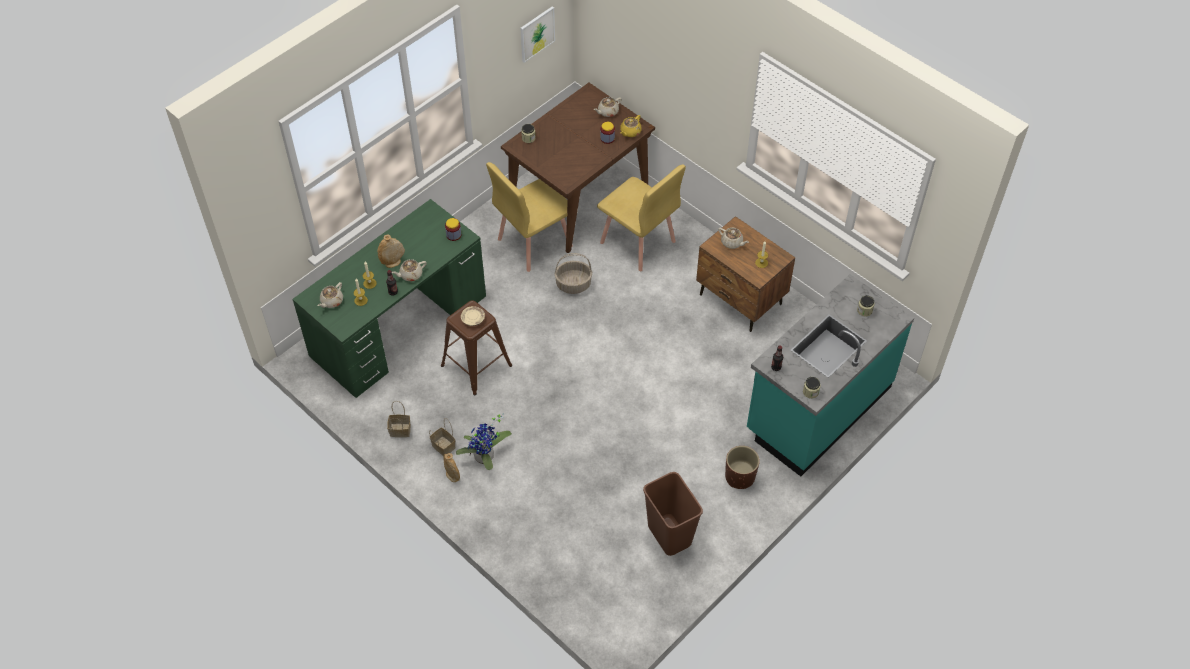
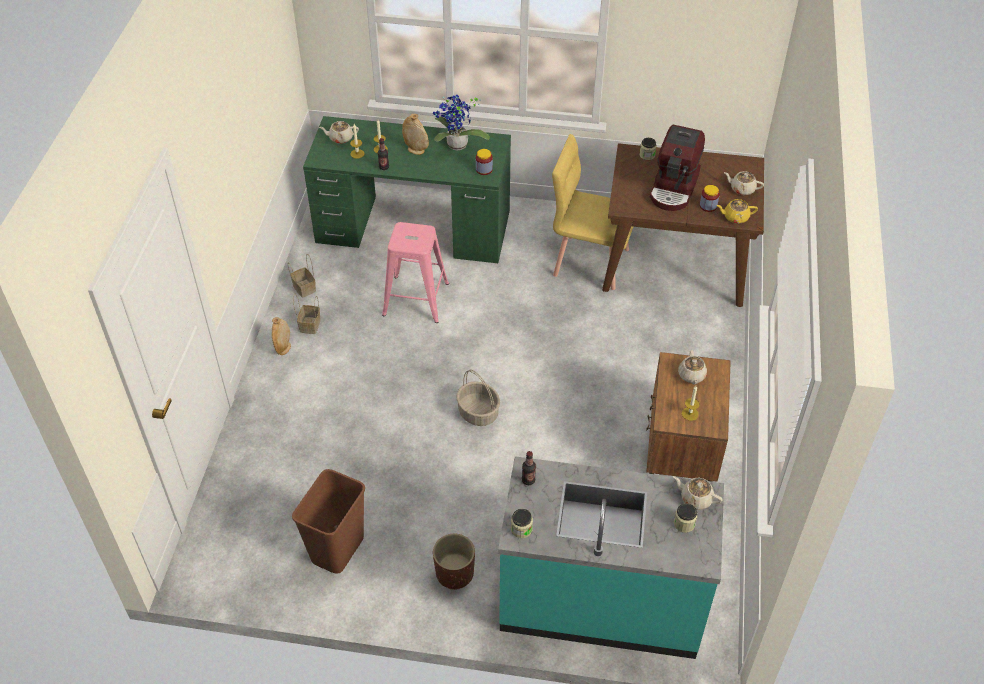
camera: 55 degrees right, 5 degrees down
(410, 275) = (413, 167): beige teapot -> beige teapot (695, 498)
(473, 319) = (412, 238): beige plate -> none
(476, 366) = (415, 299): brown stool -> pink stool
(486, 458) = (319, 361): potted plant -> potted plant (456, 146)
(537, 34) = (719, 55): picture -> none
(574, 284) = (570, 315): basket -> basket (479, 413)
(575, 145) = (674, 188): none -> coffee machine
(638, 242) = (668, 334): yellow chair -> none

